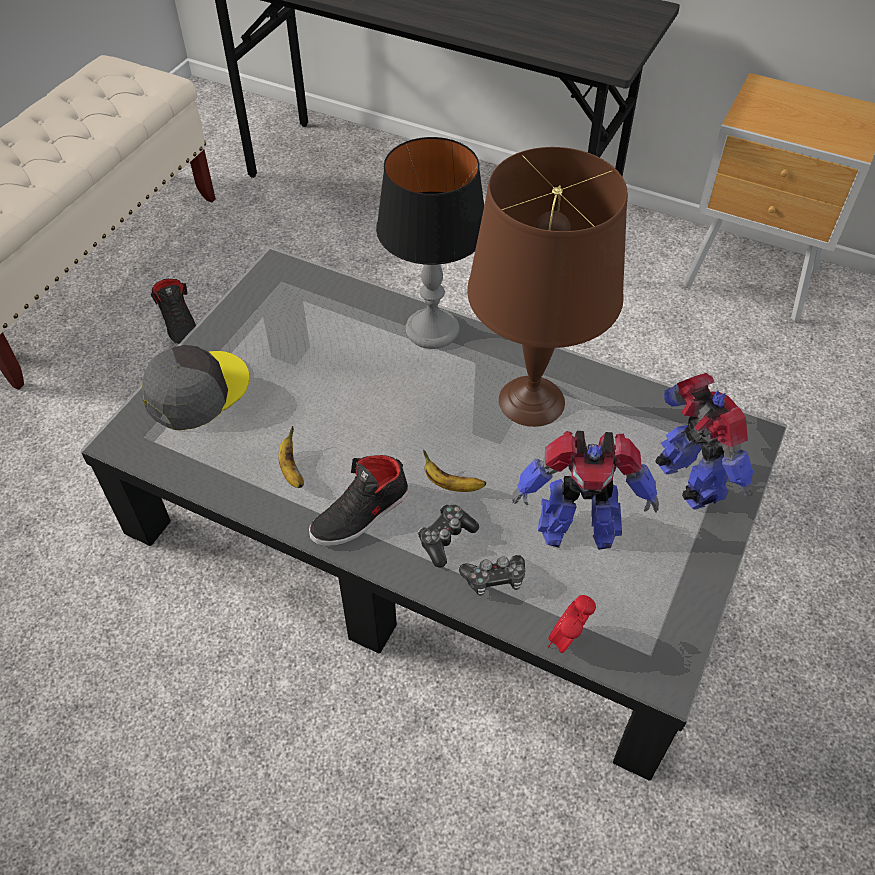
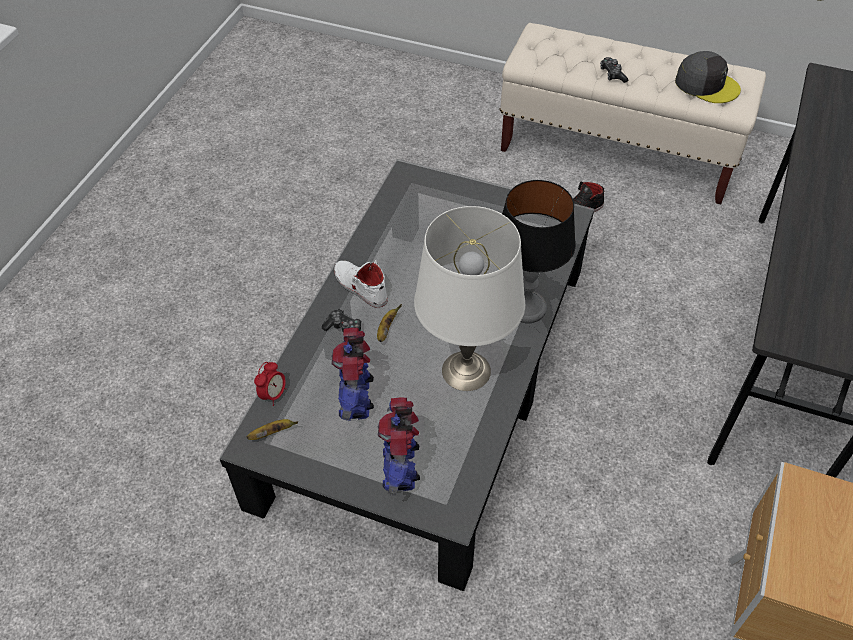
camera: 85 degrees right, 0 degrees up
(196, 390) = (448, 197): grey cap -> grey cap (706, 84)
(291, 470) = (390, 250): banana -> banana (272, 433)
(361, 514) = (359, 287): black shoe -> white shoe
(494, 579) = (315, 356): game controller -> game controller (612, 74)
(531, 400) = (467, 370): brown table lamp -> white table lamp
(567, 639) = (273, 394): alarm clock -> alarm clock turned 90 degrees clockwise
(688, 482) = (401, 468): toy robot -> toy robot turned 120 degrees clockwise

